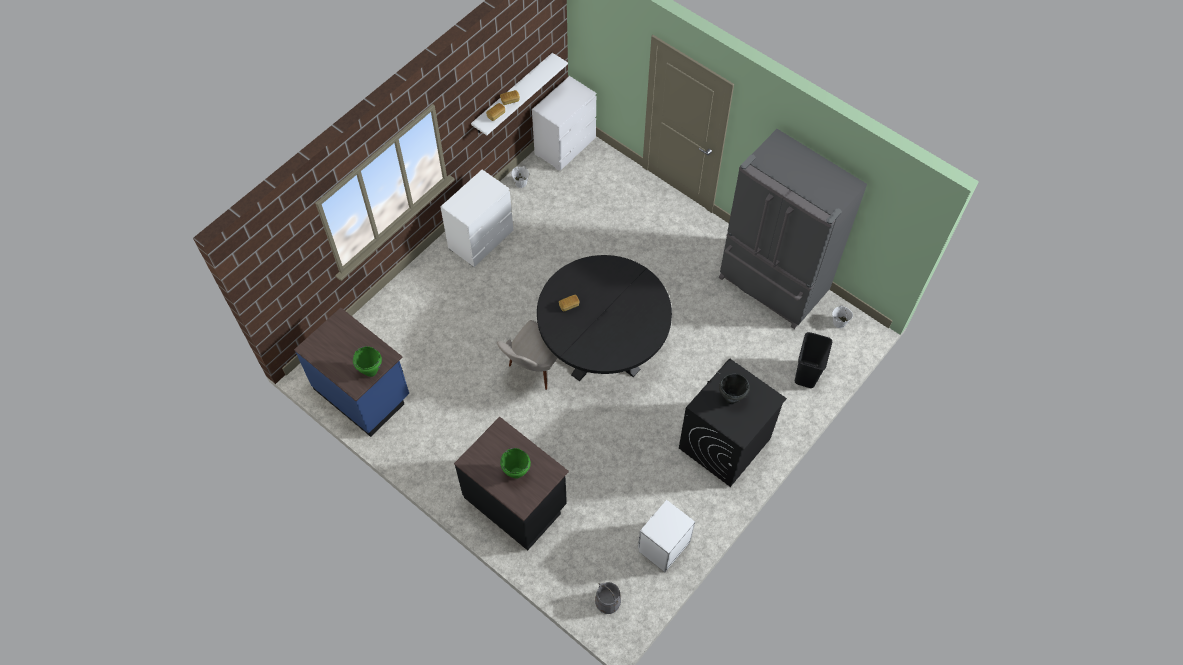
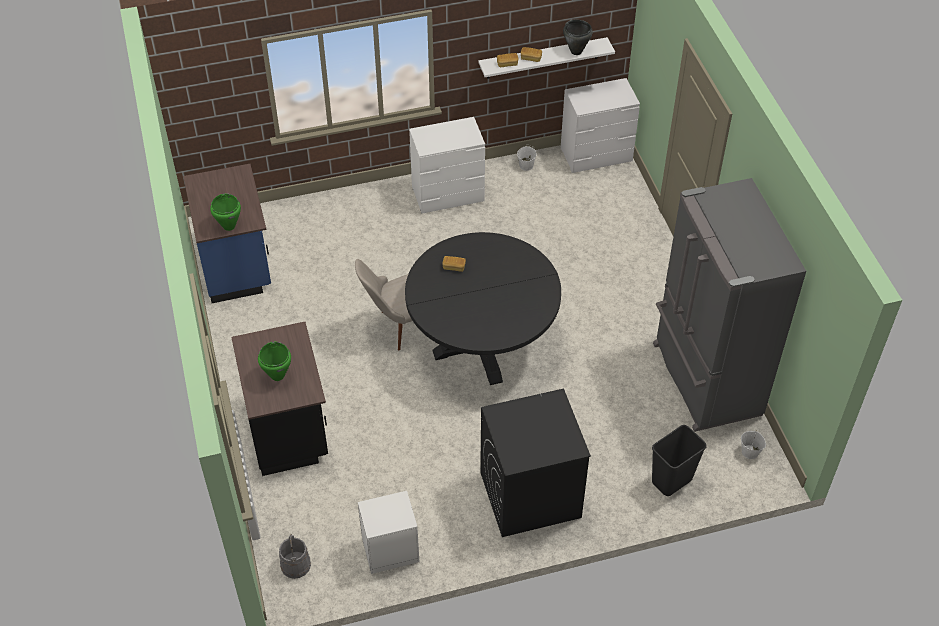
camera: 35 degrees right, 10 degrees down
(731, 399) = (533, 425): black cooking pot -> black cooking pot (576, 51)

